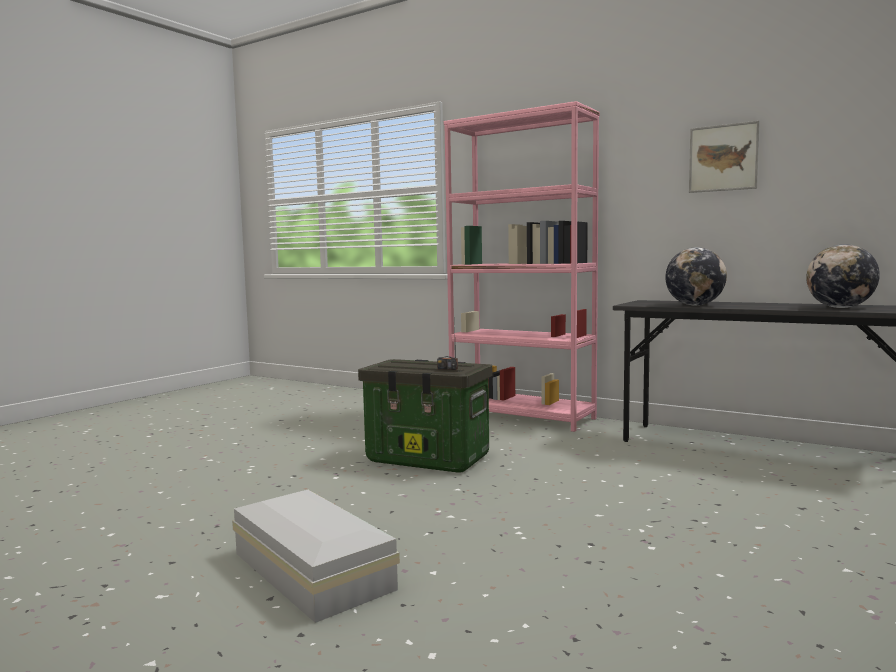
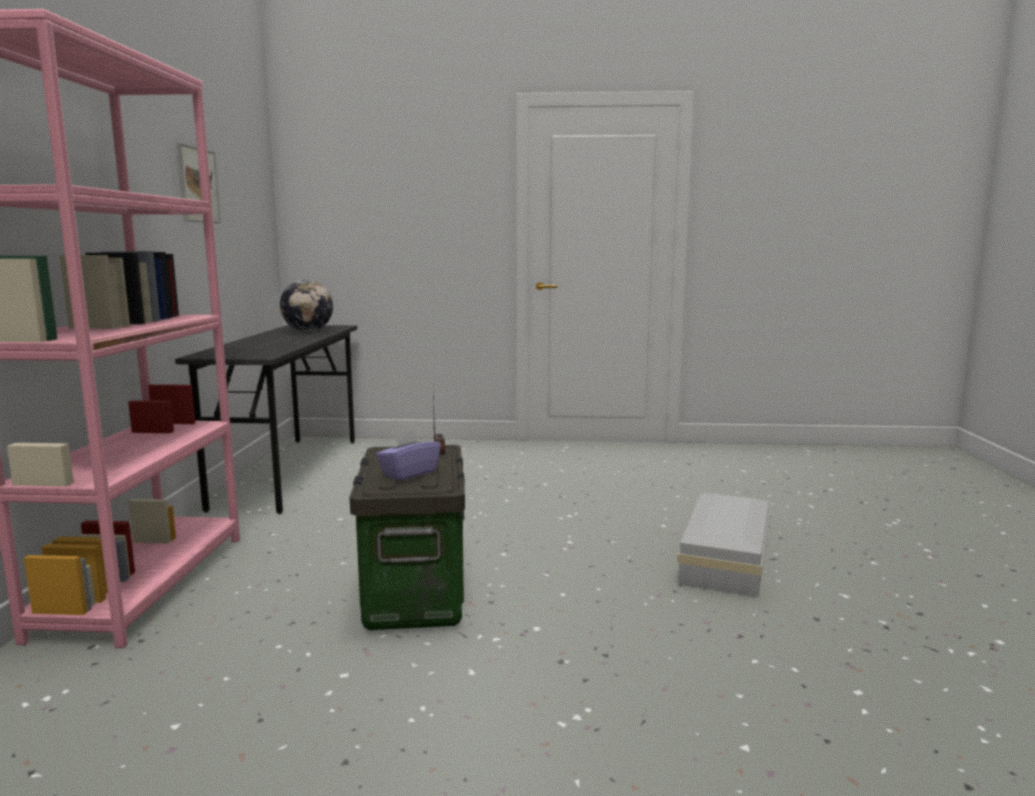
camera: 120 degrees left, 5 degrees up
(408, 363) = (409, 473): none -> purple tissue box
(694, 305) = (275, 346): globe -> none

